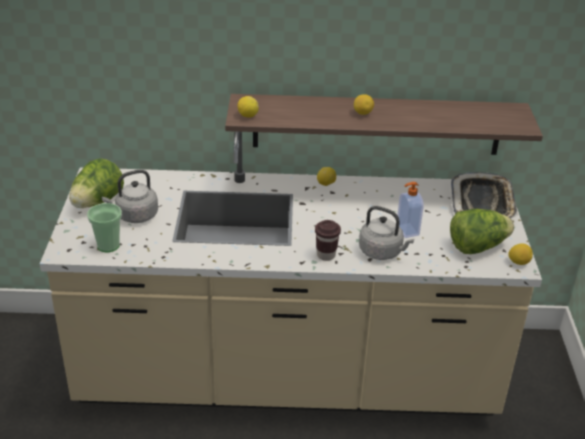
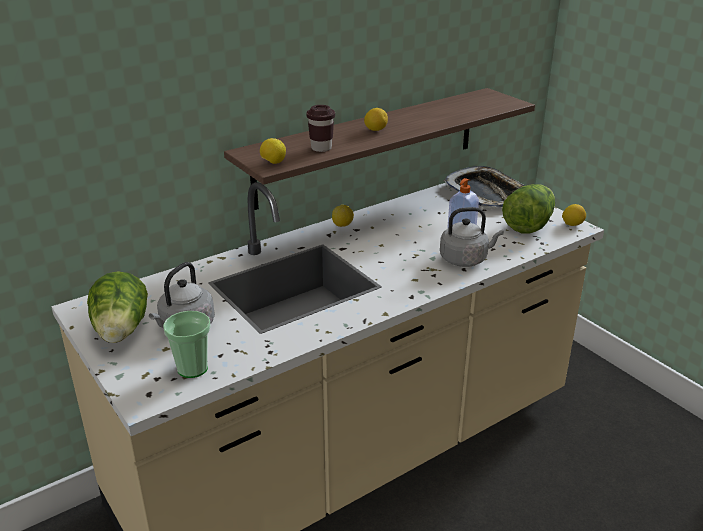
camera: 35 degrees left, 5 degrees down
(326, 255) = (424, 282): brown cup -> brown cup (321, 148)

